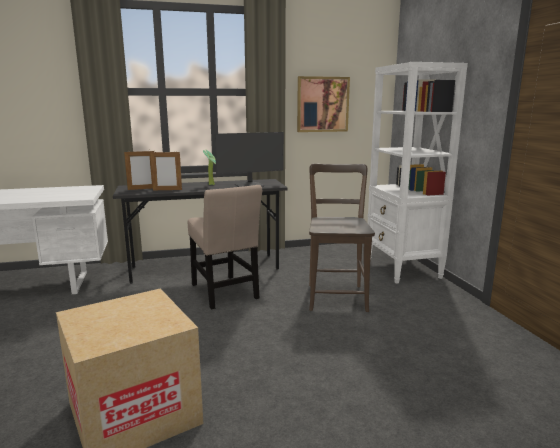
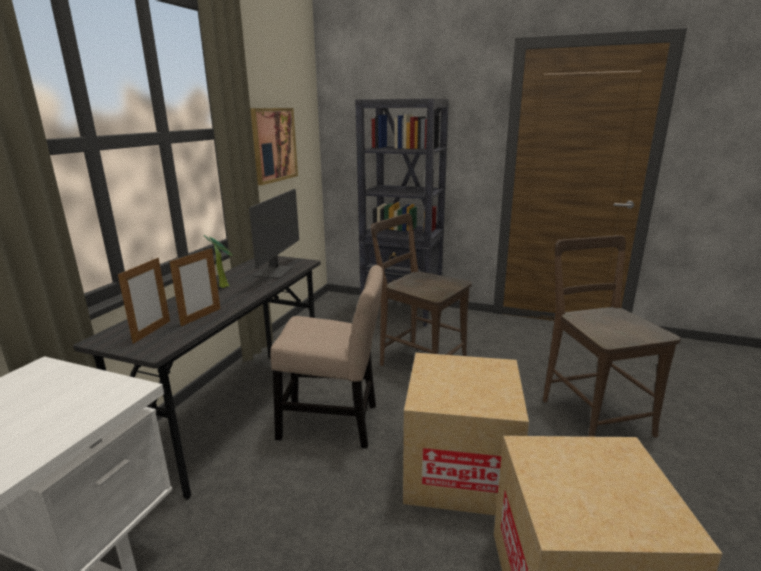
camera: 55 degrees left, 5 degrees up
(219, 344) = (459, 470): none -> cardboard box
(369, 388) = (592, 414): none -> brown chair
(402, 269) = (402, 312): white bookcase -> black bookcase

